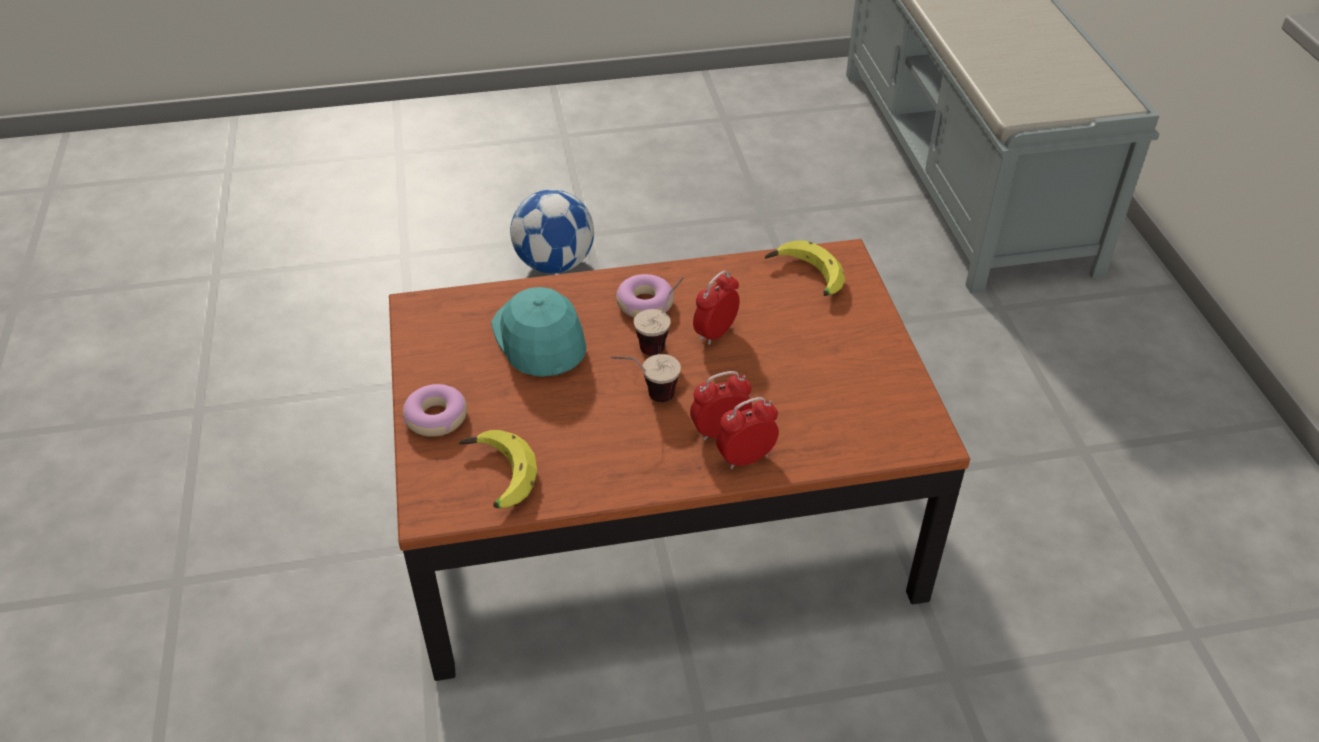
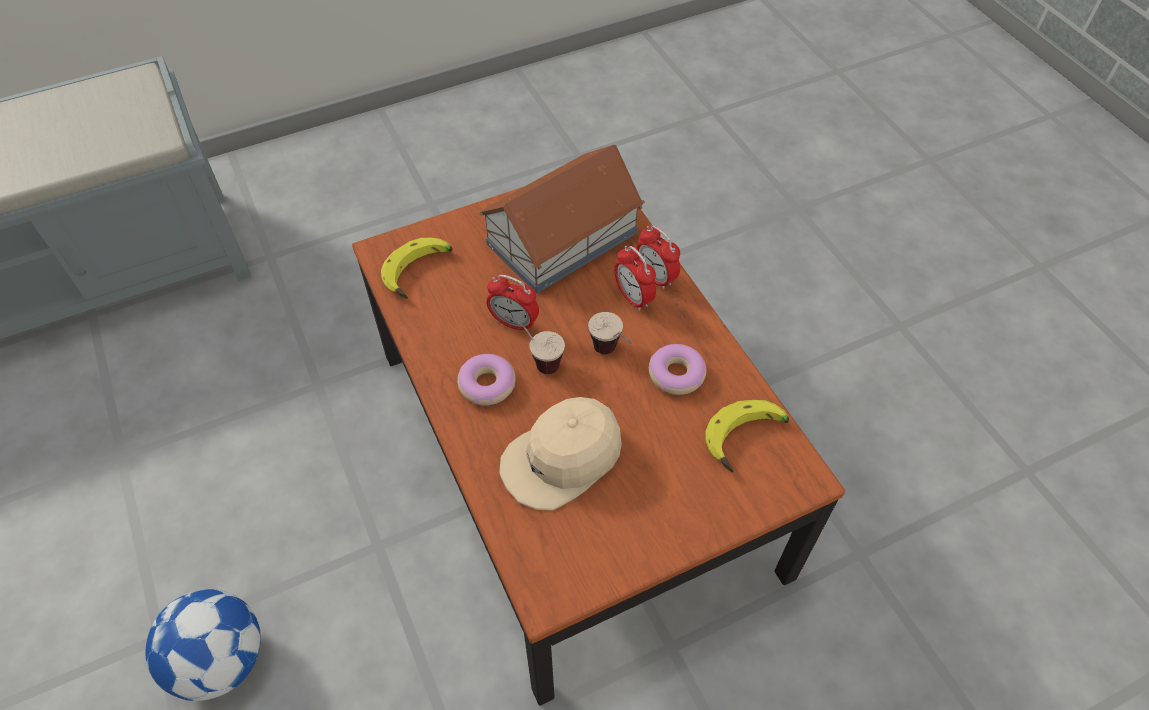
camera: 105 degrees left, 10 degrees up
(436, 417) = (698, 513): donut -> donut (676, 374)
(540, 339) = (562, 459): turquoise cap -> beige cap
(831, 389) = (560, 238): none -> toy house

